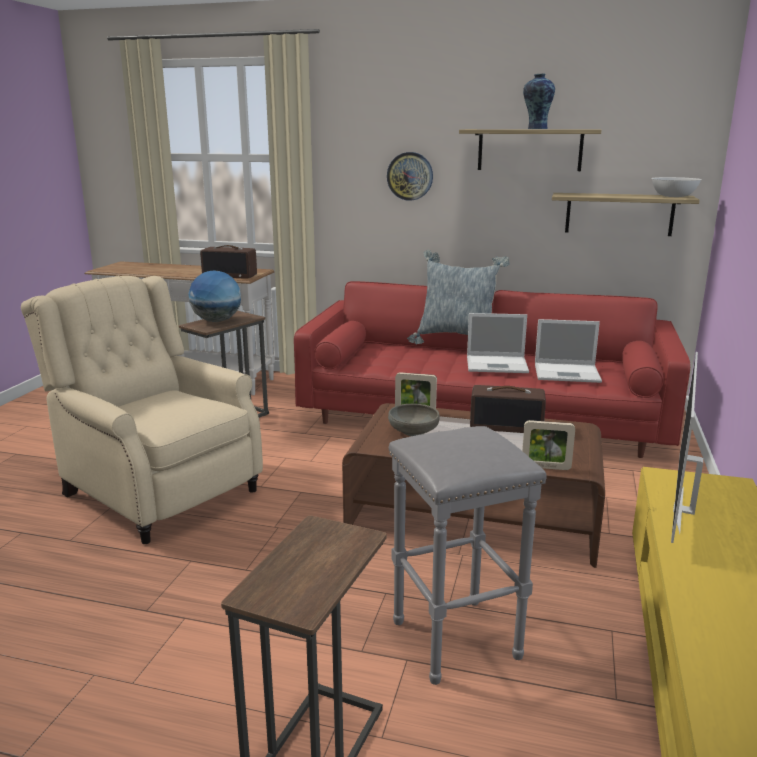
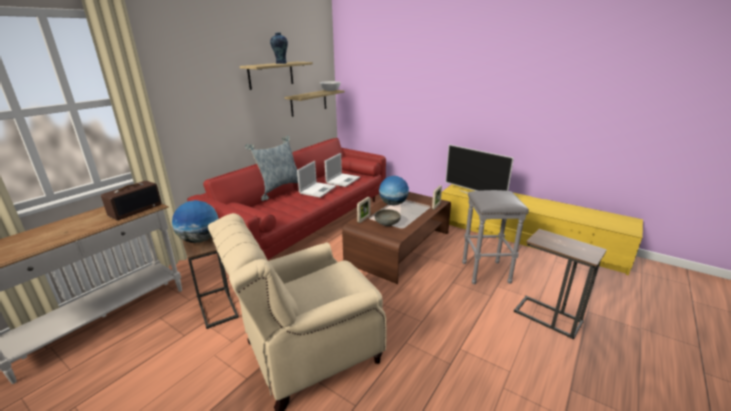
camera: 70 degrees left, 5 degrees up
(410, 176) = (214, 100): wall clock -> none
(506, 426) = (393, 204): radio -> globe

